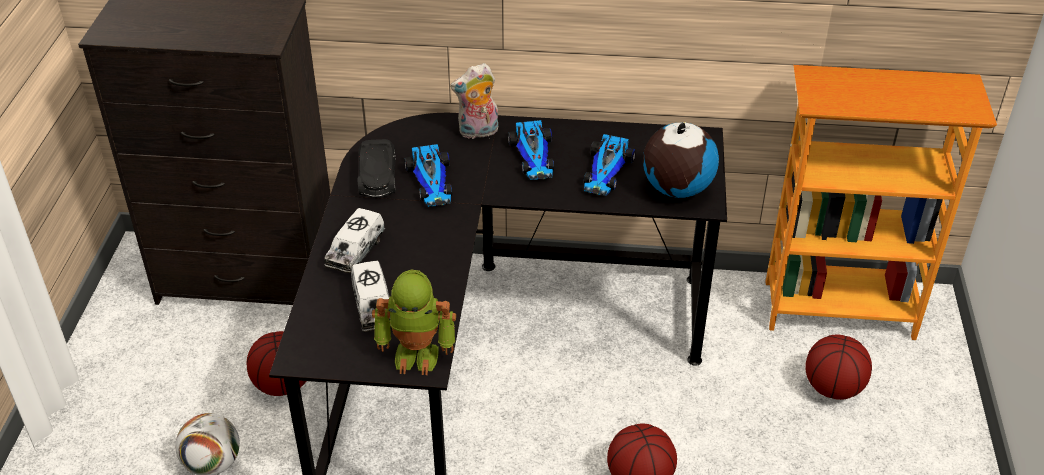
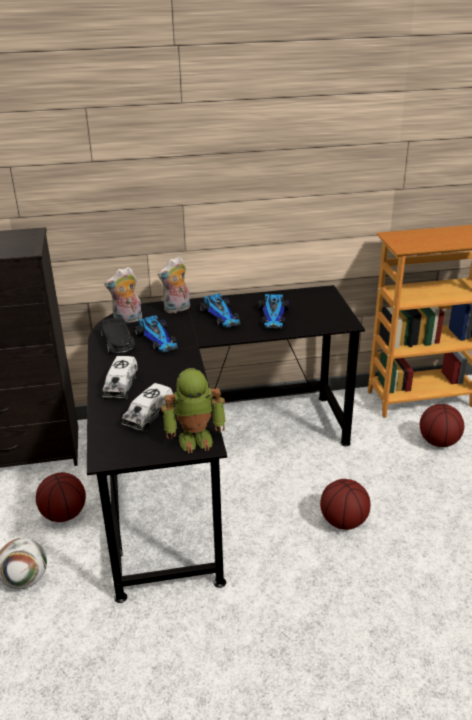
camera: 15 degrees left, 10 degrees down
(373, 307) = (149, 416): toy truck -> toy truck turned 60 degrees clockwise
(404, 140) = (127, 320): none -> plush toy
(676, 189) = (323, 319): globe -> none

